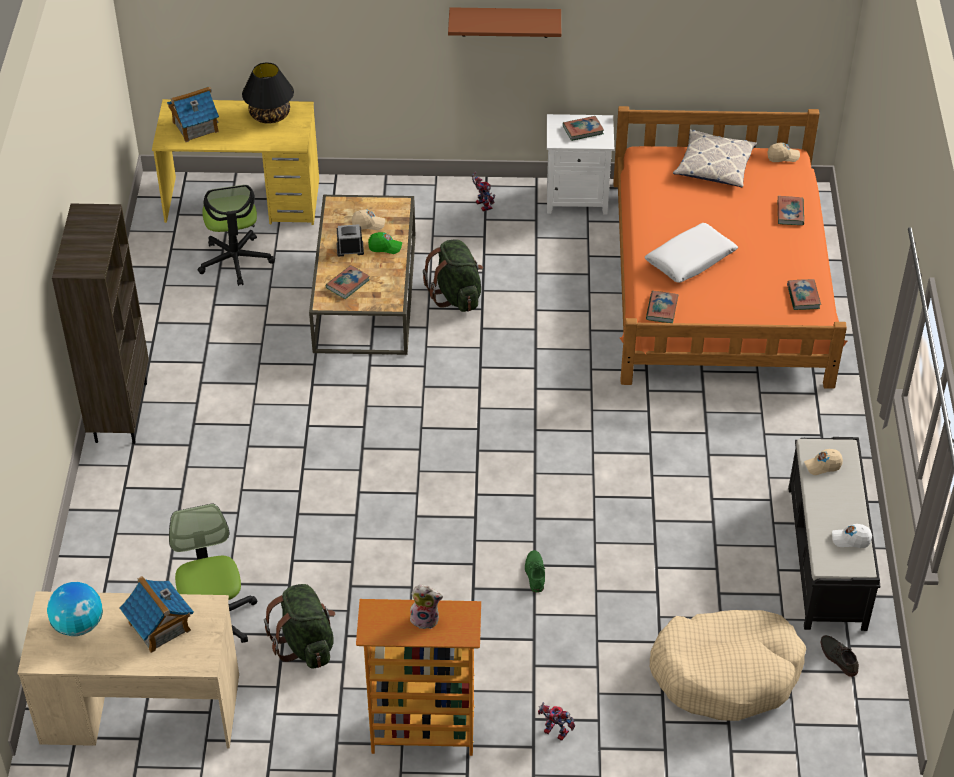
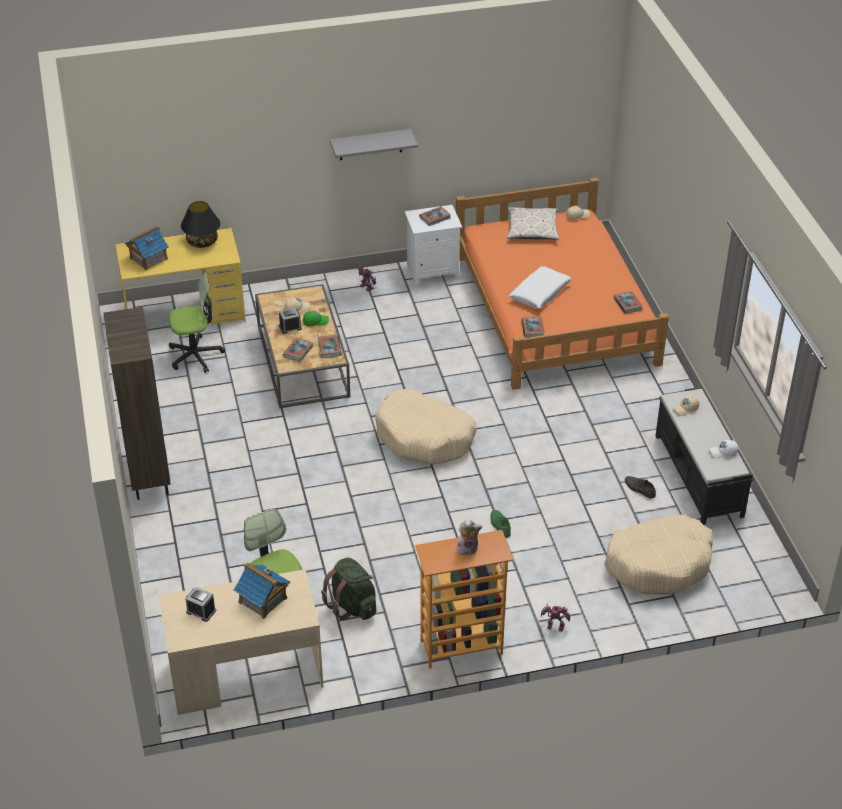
camera: 15 degrees left, 5 degrees down
(78, 625) = (201, 611): globe -> alarm clock
(235, 260) = (195, 355): office chair -> office chair turned 75 degrees counterclockwise
(456, 296) = (371, 351): green backpack -> none
(482, 429) = (424, 437): none -> beige dog bed
(505, 22) = (370, 144): brown shelf -> grey shelf
(790, 213) = (597, 251): book -> book (329, 348)
(838, 657) = (731, 538): grey shoe -> grey shoe (639, 488)

